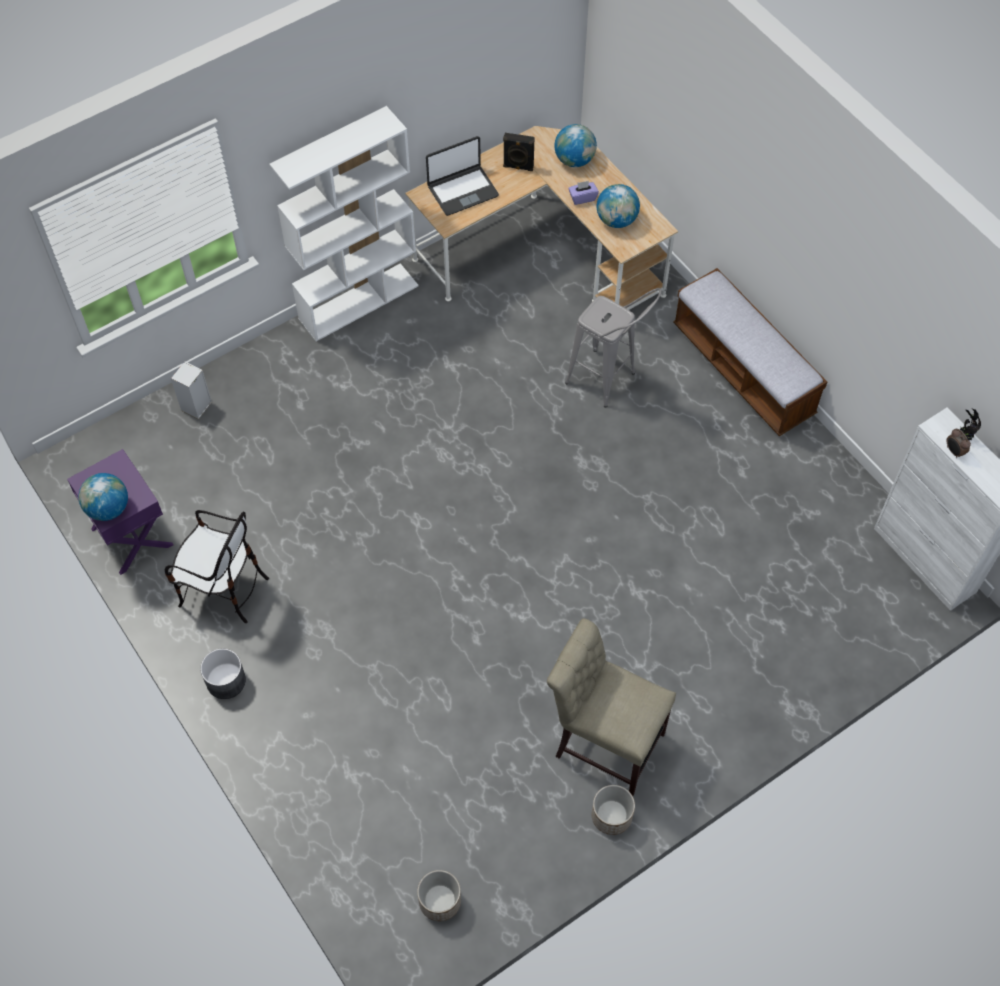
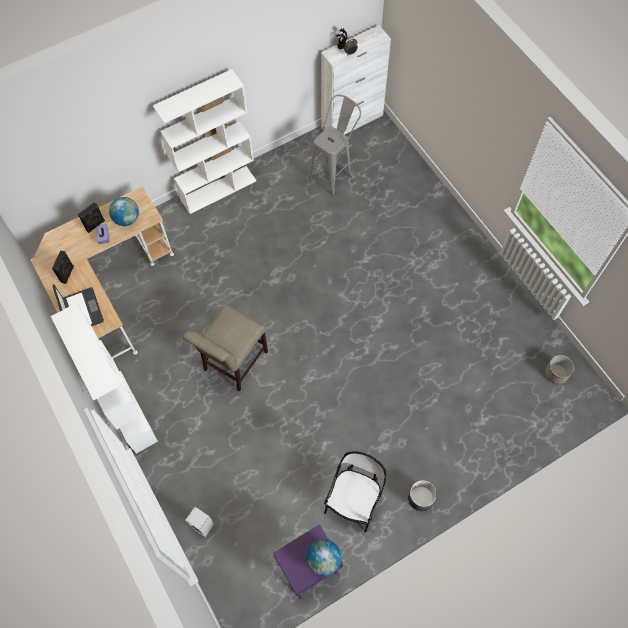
camera: 85 degrees left, 5 degrees up
(574, 160) = (69, 239): globe -> none
(601, 186) = (95, 225): none -> black speaker
(604, 741) = (459, 283): beige chair -> beige chair (233, 363)
(609, 383) = (218, 261): grey stool -> grey stool (334, 173)
(611, 816) = (503, 283): planter -> none
(743, 371) = (218, 189): bench -> white bookcase

